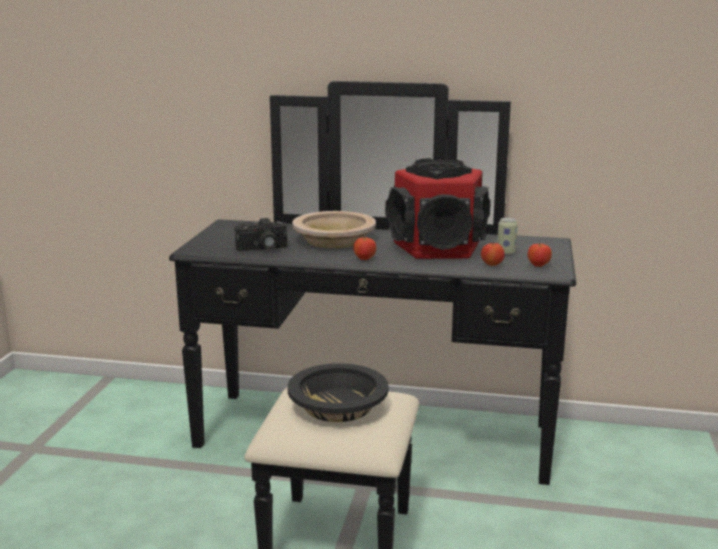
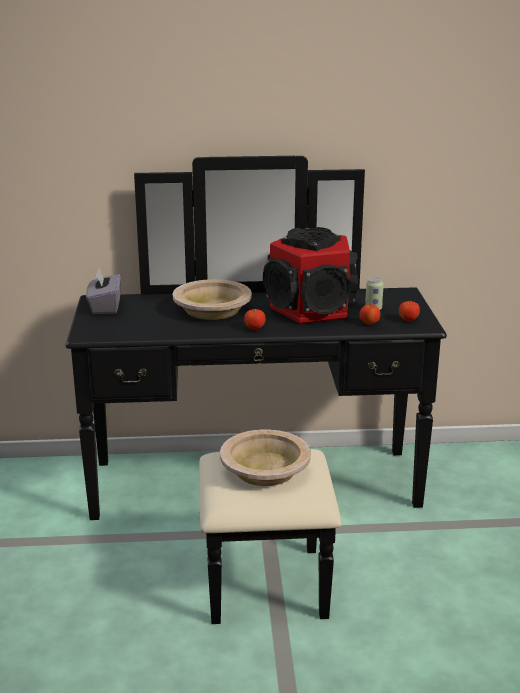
camera: 15 degrees left, 5 degrees up
(231, 229) = (105, 307): none -> grey tissue box
(262, 248) = (151, 326): camera -> none
(337, 406) = (265, 470): black bowl -> beige bowl

